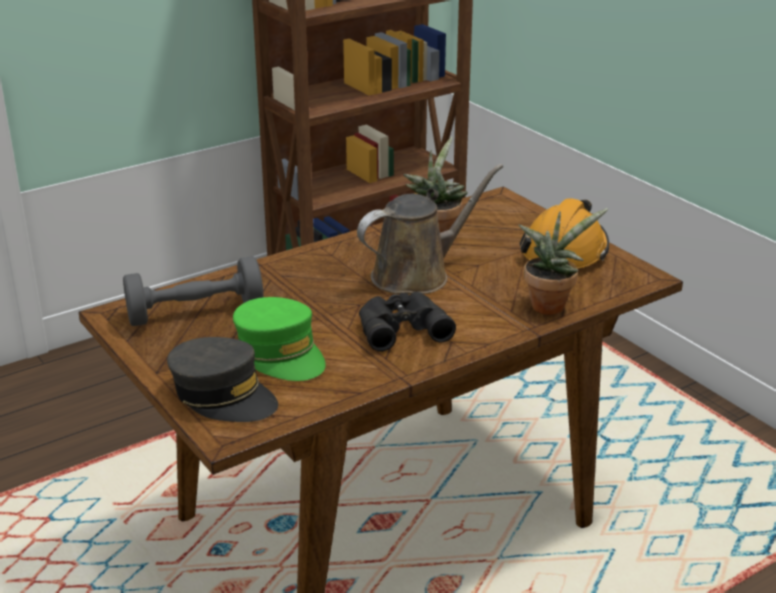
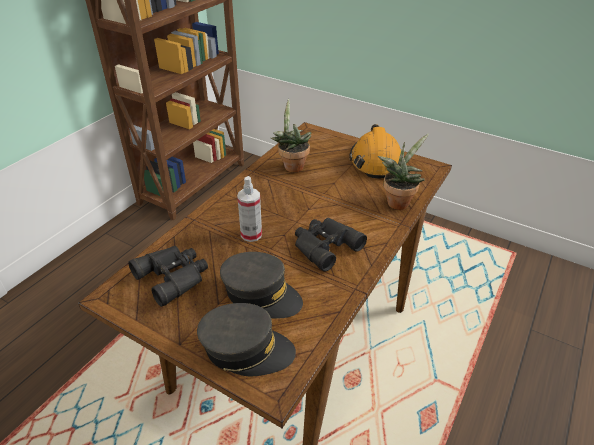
camera: 25 degrees left, 10 degrees up
(195, 313) = (174, 276): grey dumbbell -> black binoculars
(281, 353) = (261, 294): green cap -> grey cap
(318, 295) = (251, 234): none -> spray bottle
(417, 275) = (303, 200): brown watering can -> none

